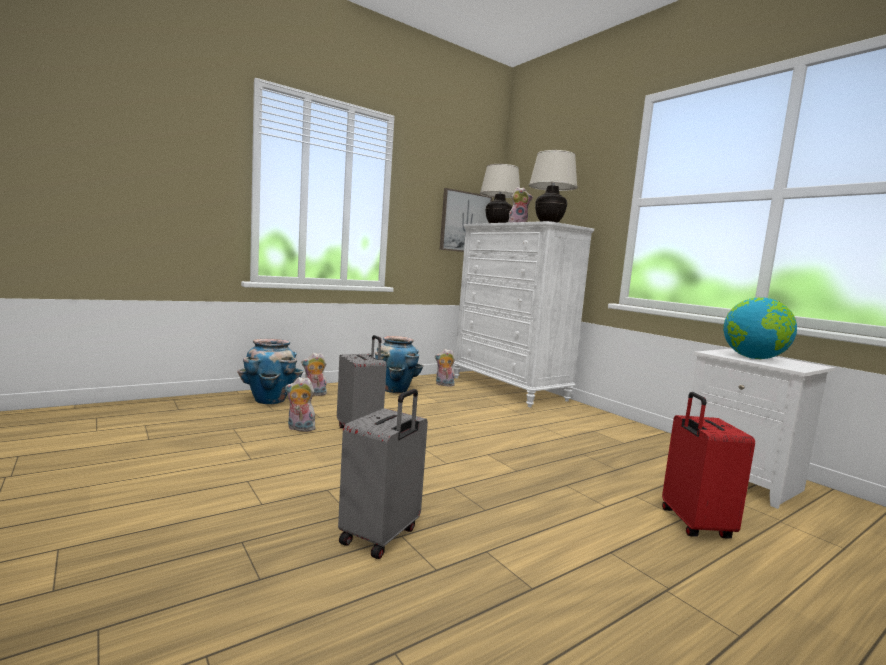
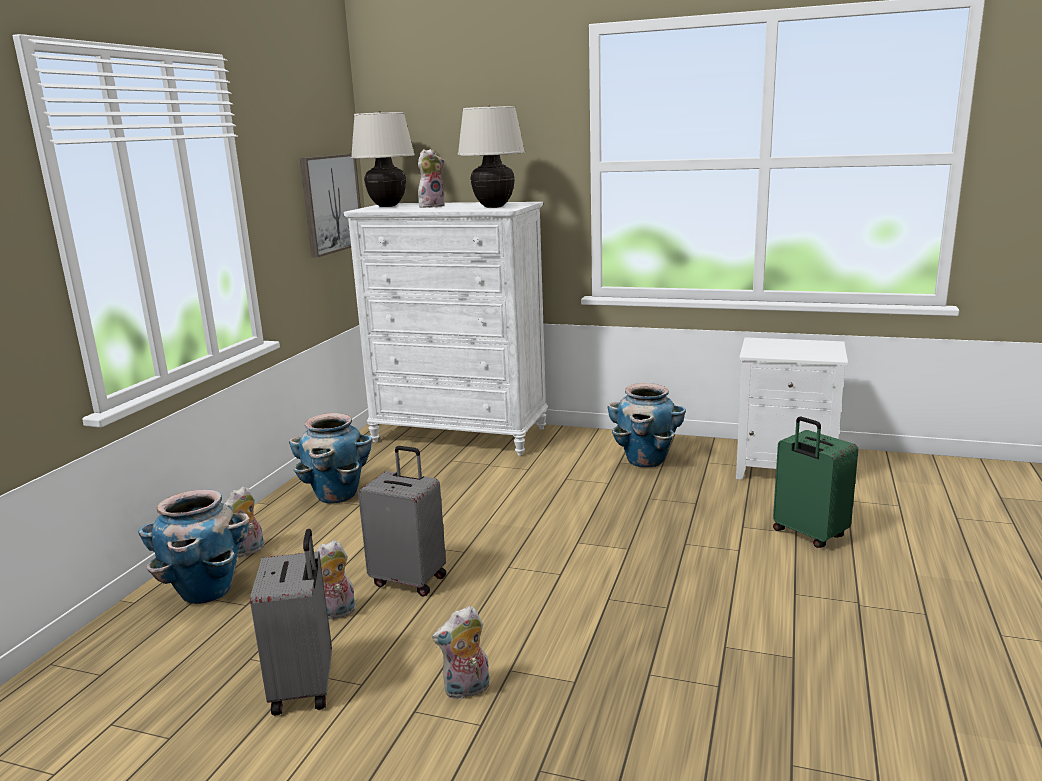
camera: 35 degrees left, 10 degrees up
(381, 536) = (636, 685): grey suitcase -> grey suitcase (305, 687)
(444, 385) = (380, 460): plush toy -> plush toy (466, 690)
(616, 436) = (645, 460): none -> planter
(693, 524) = (808, 534): red suitcase -> green suitcase
(754, 358) = (788, 351): globe -> none

